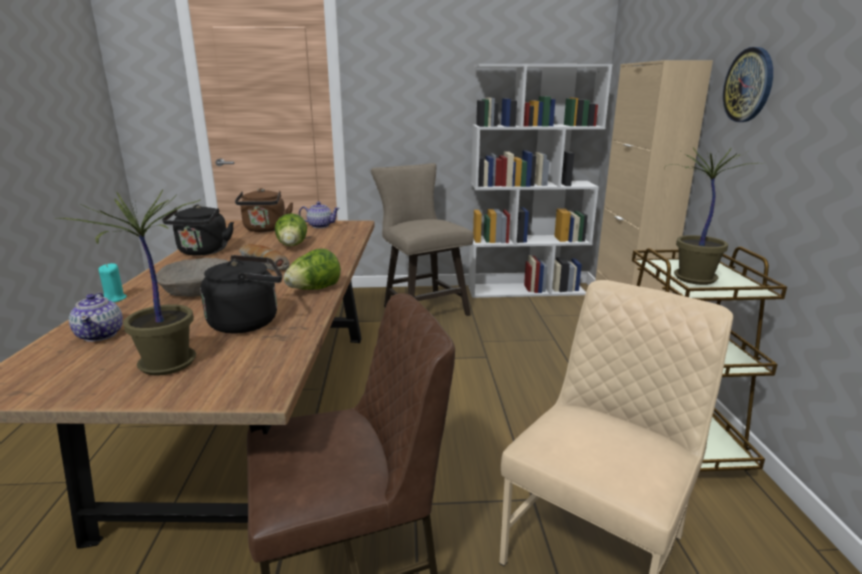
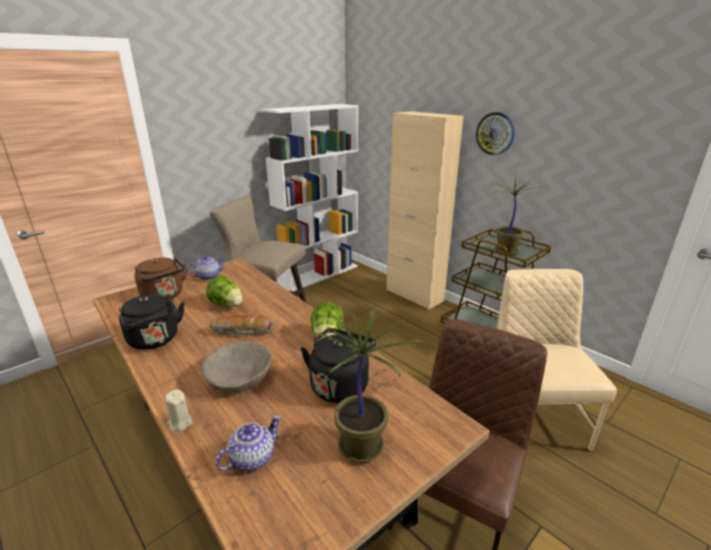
camera: 40 degrees left, 5 degrees up
(101, 334) = (252, 458): teapot -> teapot turned 75 degrees counterclockwise
(114, 299) = (180, 423): turquoise candle -> beige candle

